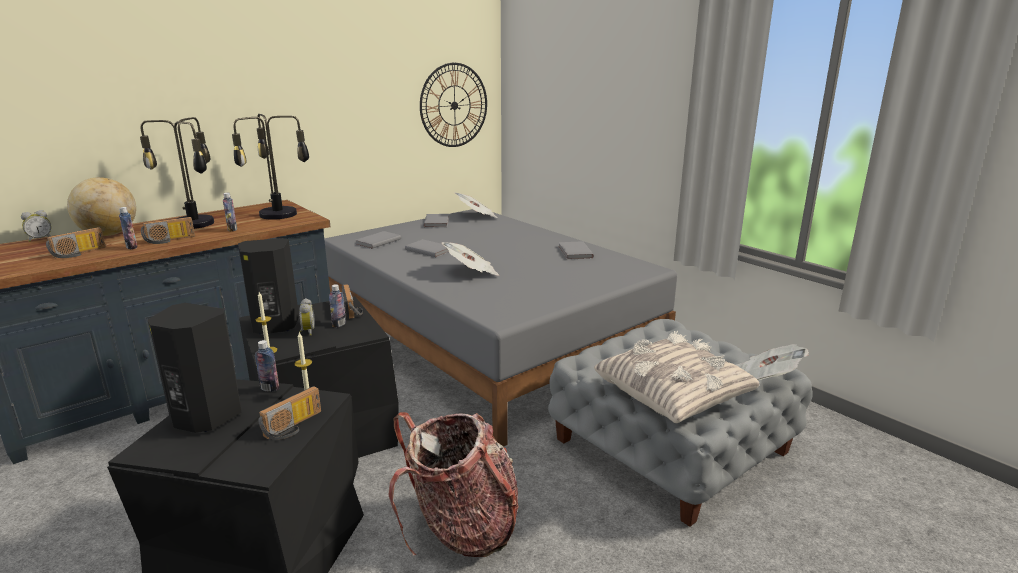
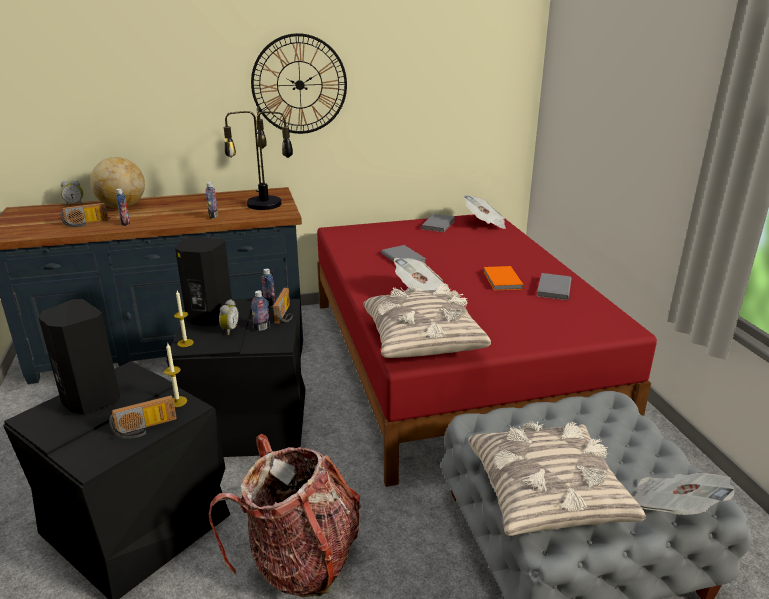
camera: 25 degrees right, 5 degrees up
(170, 240) = (157, 221): radio -> none
(194, 223) = (191, 204): table lamp -> none
(269, 388) = (155, 383): bottle -> bottle (269, 304)
(377, 241) = (363, 239): grey book -> none
(454, 105) = (480, 100): wall clock -> wall clock (299, 85)
(487, 341) = (452, 362): grey bed -> red bed
(505, 305) = (422, 342): none -> beige pillow
(529, 253) = (501, 280): none -> orange book

